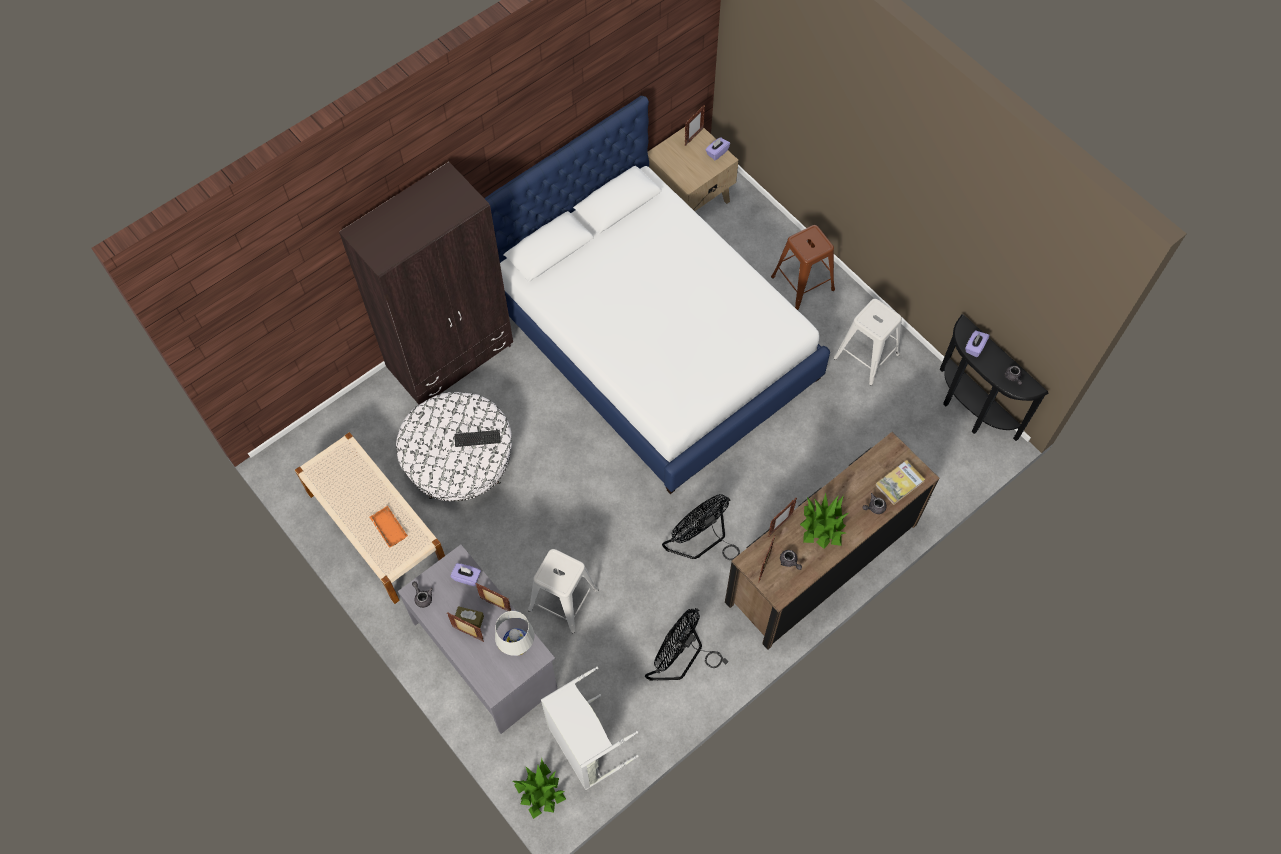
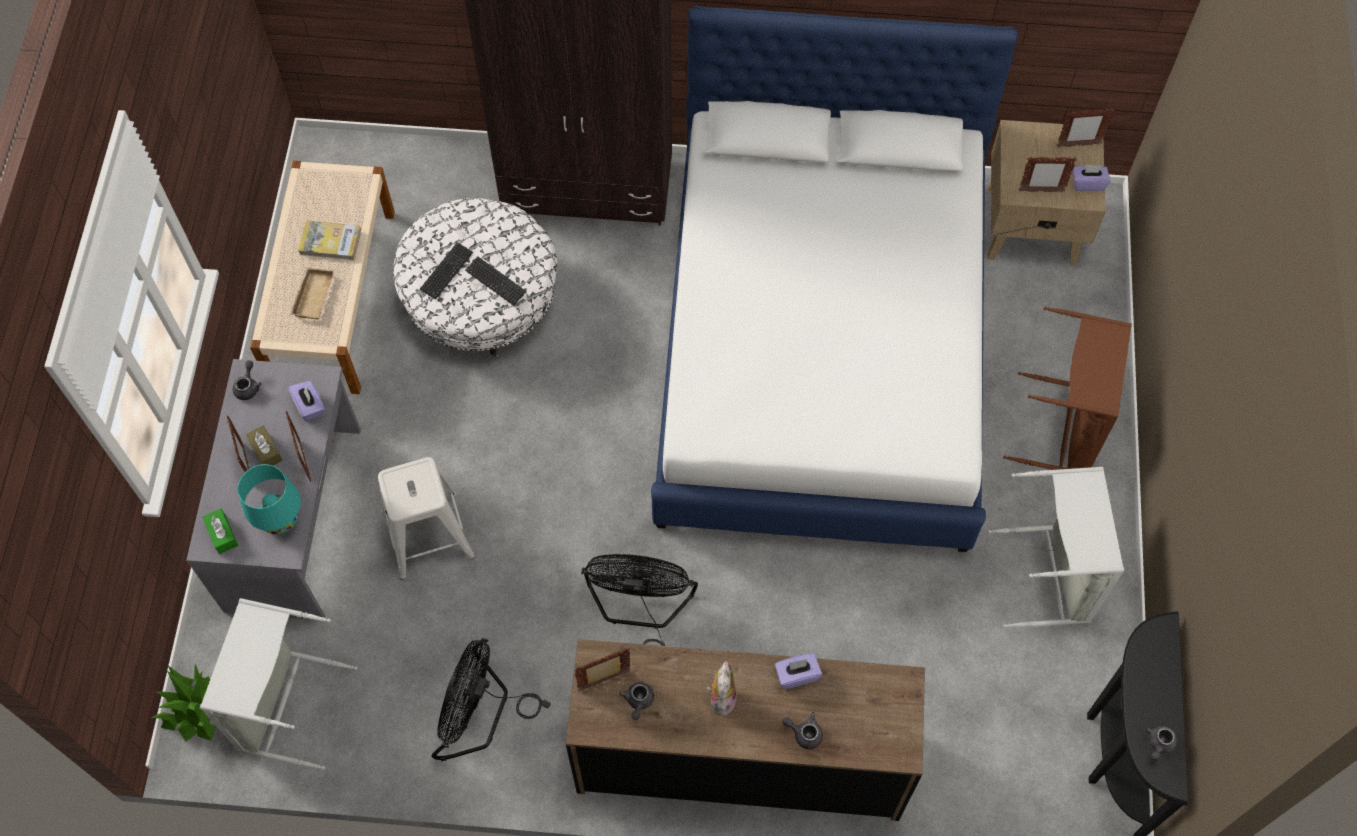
camera: 45 degrees right, 0 degrees up
(388, 528) = (312, 295): orange tray -> beige tray
(446, 455) = (446, 271): none -> keyboard
(494, 679) = (222, 534): none -> green tissue box
(517, 644) = (280, 520): white table lamp -> turquoise table lamp
(683, 655) = (484, 711): black fan -> black fan turned 60 degrees counterclockwise
(779, 526) = (672, 651): picture frame -> picture frame (1040, 191)
(803, 283) = (1065, 427): brown stool -> brown laundry basket
(823, 525) = (721, 697): potted plant -> plush toy
(866, 356) = (1052, 575): white stool -> grey laundry basket
(899, 483) = (866, 734): book -> book (330, 242)
(974, 347) = (1148, 664): purple tissue box -> purple tissue box (797, 675)

